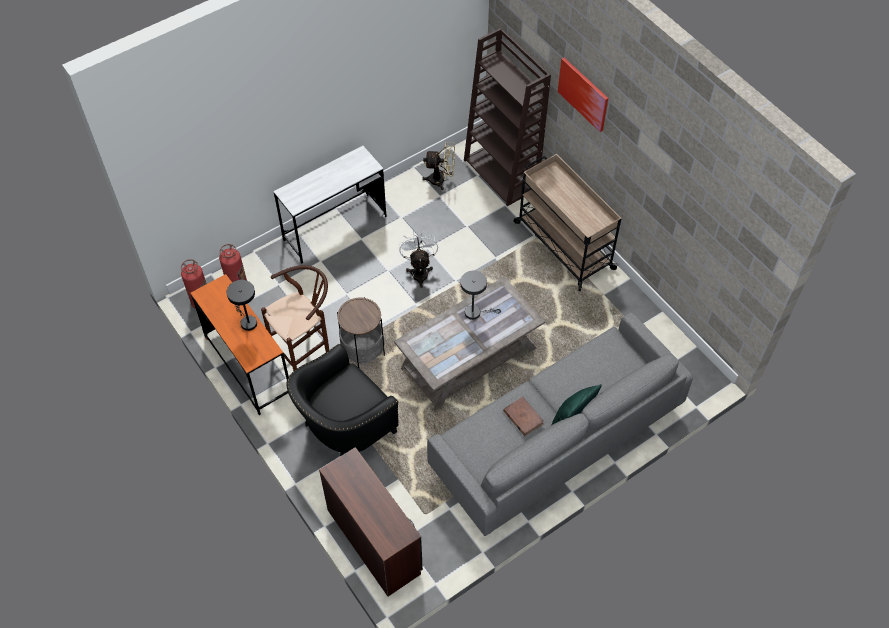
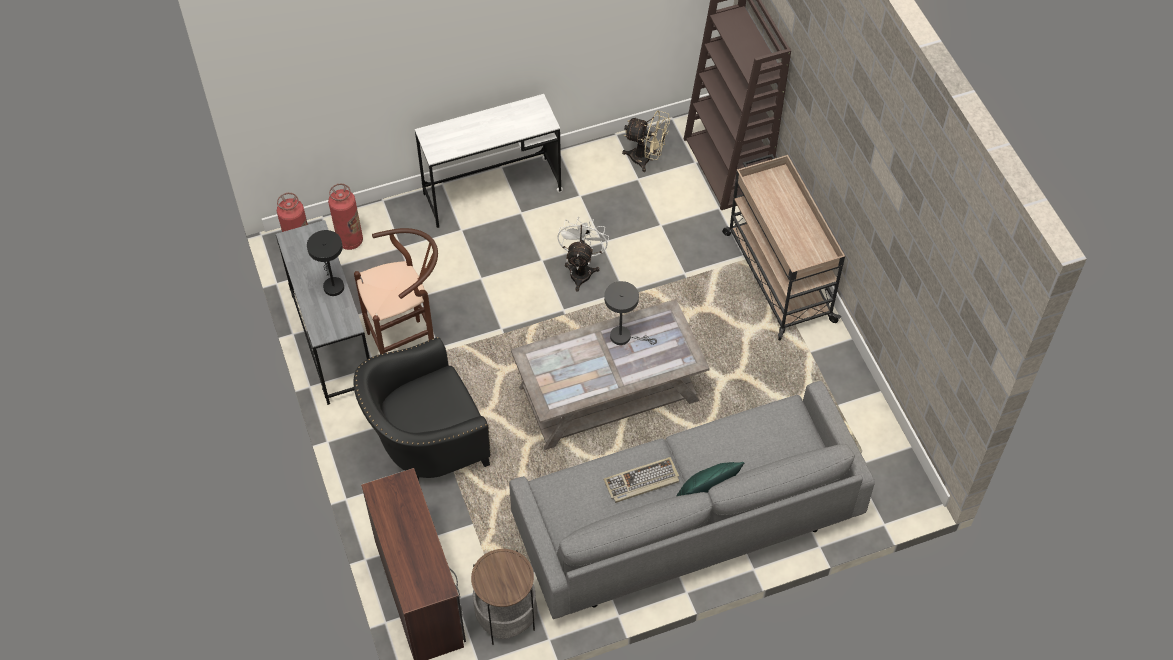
camera: 15 degrees right, 0 degrees up
(248, 366) = (333, 341): orange desk -> grey desk
(363, 352) = (479, 356): side table -> side table (506, 618)
(523, 417) = (641, 482): brown book -> keyboard
(583, 94) = (822, 84): picture -> none

